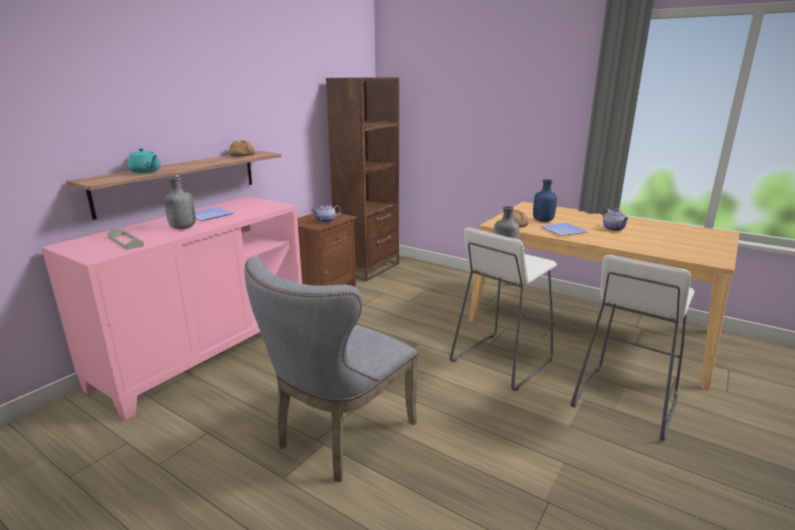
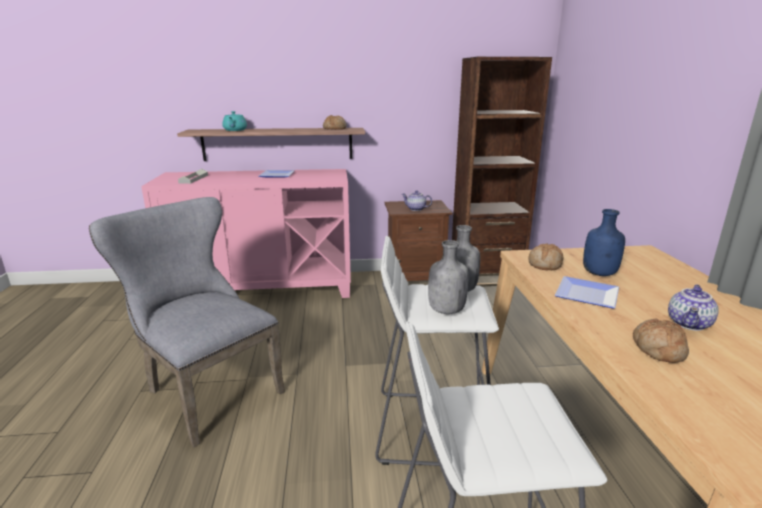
camera: 50 degrees right, 0 degrees up
(182, 228) = (239, 179): grey bottle -> grey bottle (445, 310)
(339, 437) = (207, 390): grey chair -> grey chair turned 45 degrees clockwise
(629, 241) = (657, 349): none -> bread

